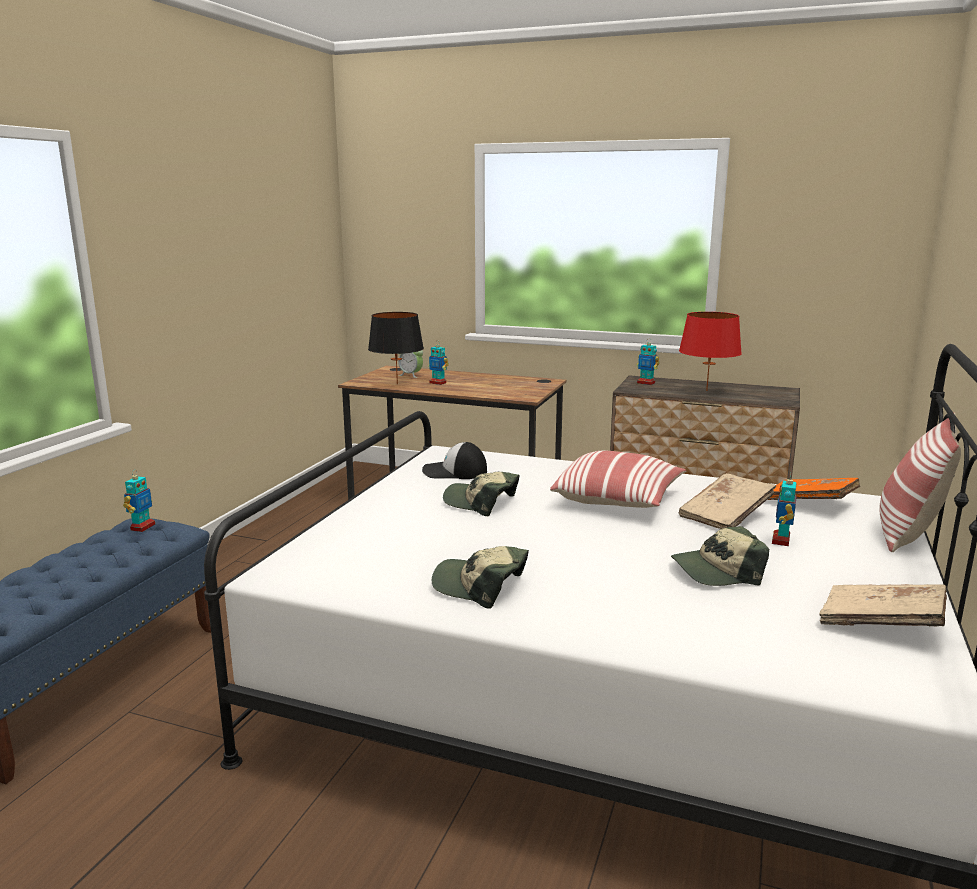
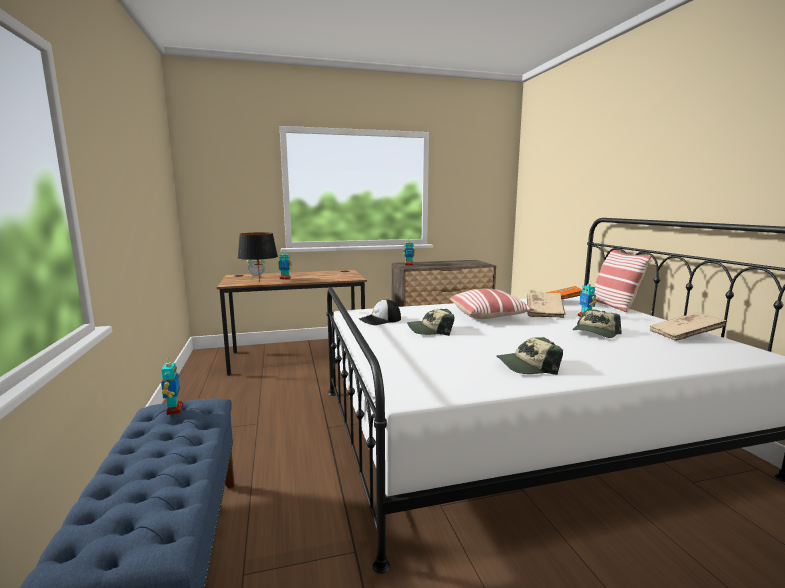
camera: 35 degrees left, 5 degrees down
(707, 391) = (443, 264): red table lamp -> none

